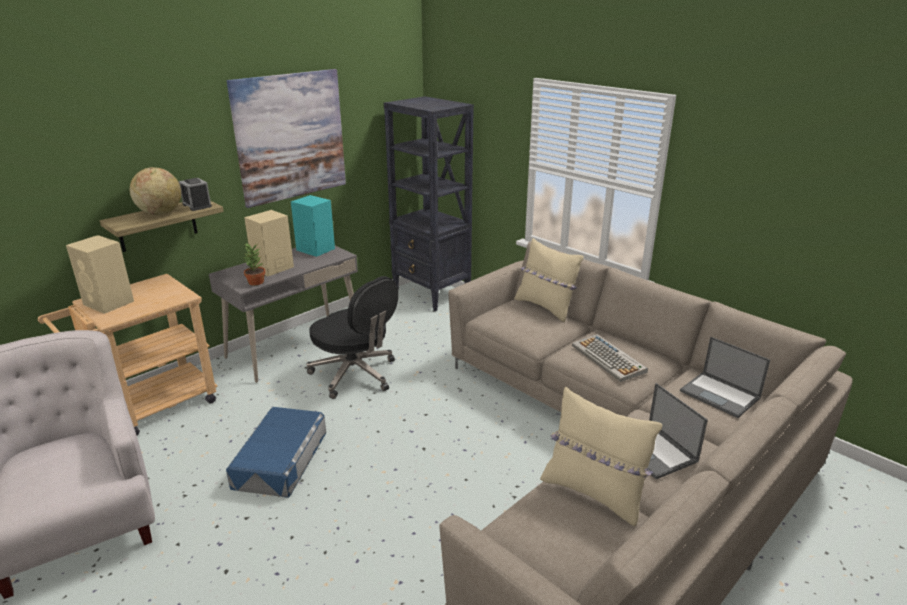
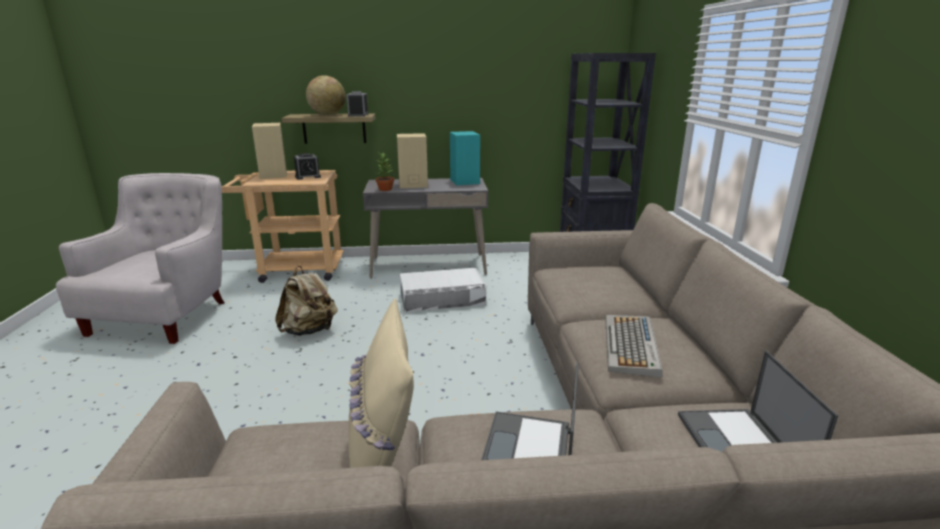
camera: 40 degrees right, 5 degrees down
(160, 293) = (308, 177): none -> alarm clock
(280, 459) = (309, 331): blue storage box -> beige backpack
(290, 136) = (464, 74): picture -> none
(355, 375) = (442, 298): black office chair -> white storage box
(545, 307) = (634, 280): beige pillow -> none

